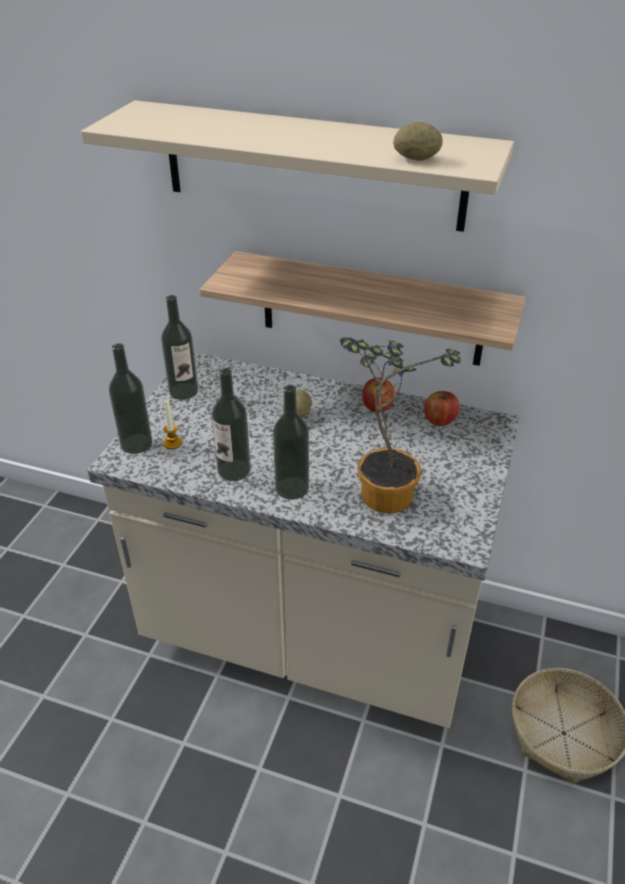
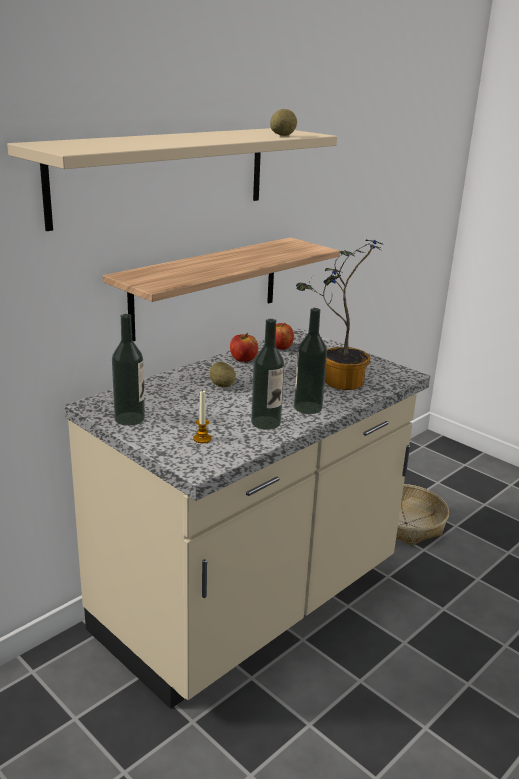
camera: 65 degrees left, 15 degrees down
(136, 444) = (184, 454): bottle -> none

